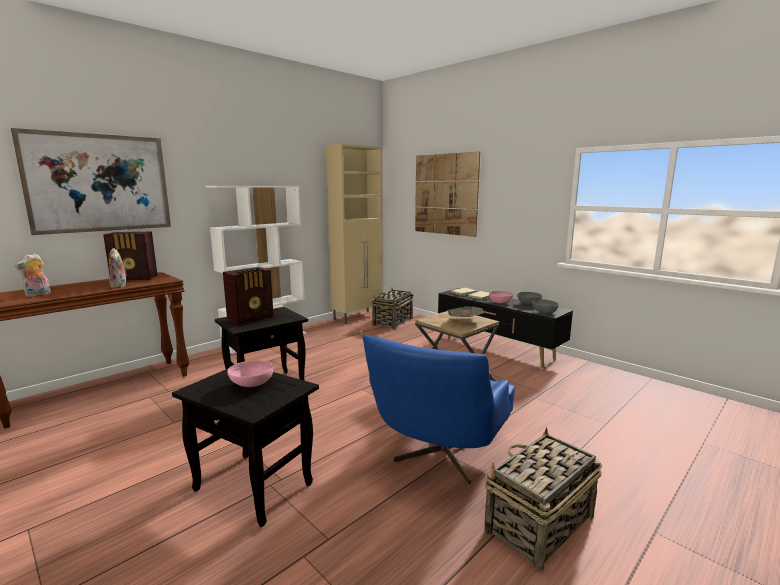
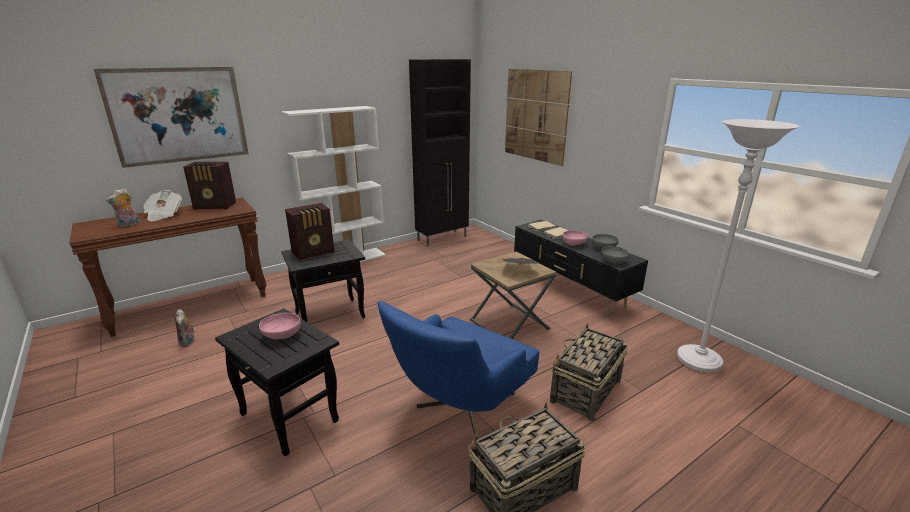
camera: 10 degrees right, 10 degrees up
(77, 286) = (163, 215): none -> newspaper
(120, 286) = (199, 216): plush toy -> plush toy (188, 342)
(358, 317) = (443, 238): beige cabinet -> black cabinet
(392, 322) = (475, 247): basket -> basket (585, 391)
(641, 395) = (699, 360): none -> white floor lamp

